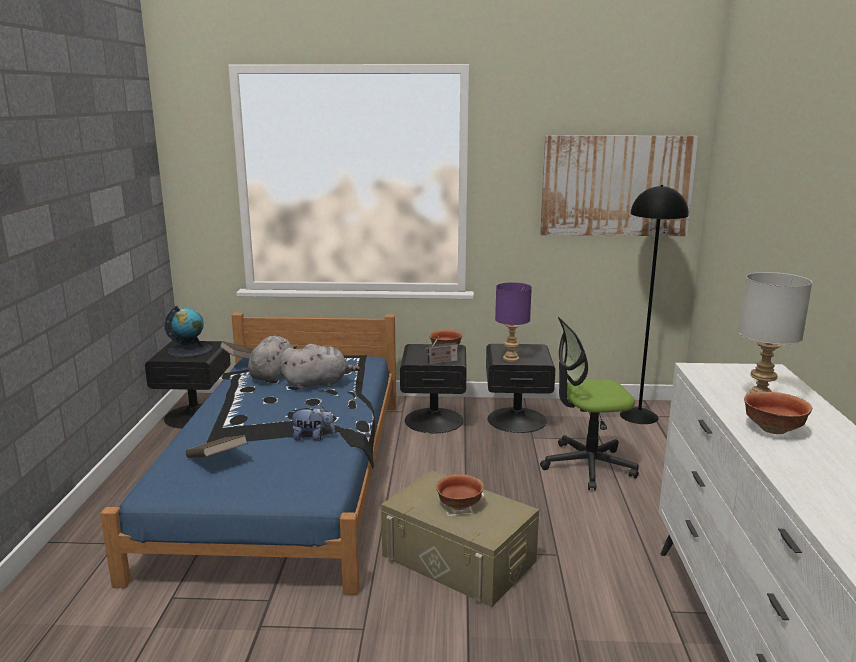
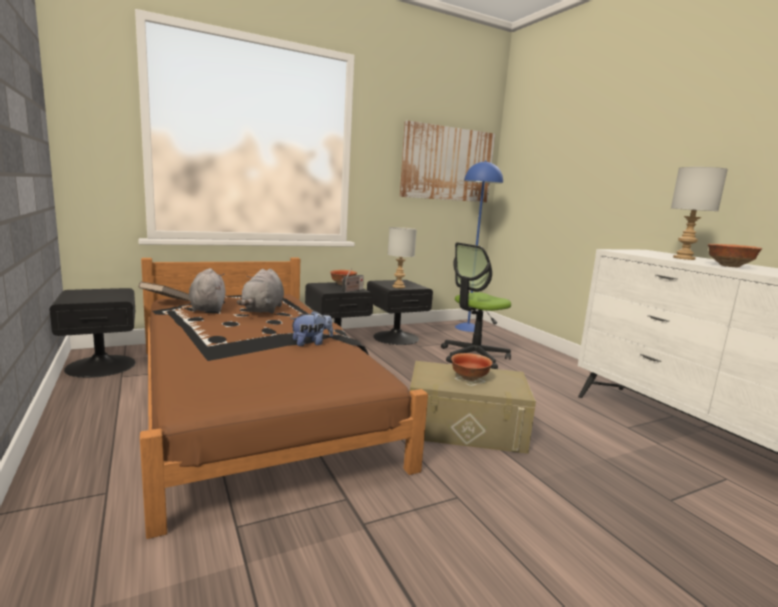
camera: 30 degrees left, 5 degrees down
(190, 350) = (97, 294): globe -> none
(217, 460) = (238, 369): brown book -> none
(286, 477) = (252, 398): blue bed -> brown bed
(318, 383) = (263, 310): grey plush toy -> grey plush toy turned 135 degrees clockwise
(510, 359) = (398, 287): purple table lamp -> grey table lamp
(639, 416) = (468, 328): black floor lamp -> blue floor lamp

